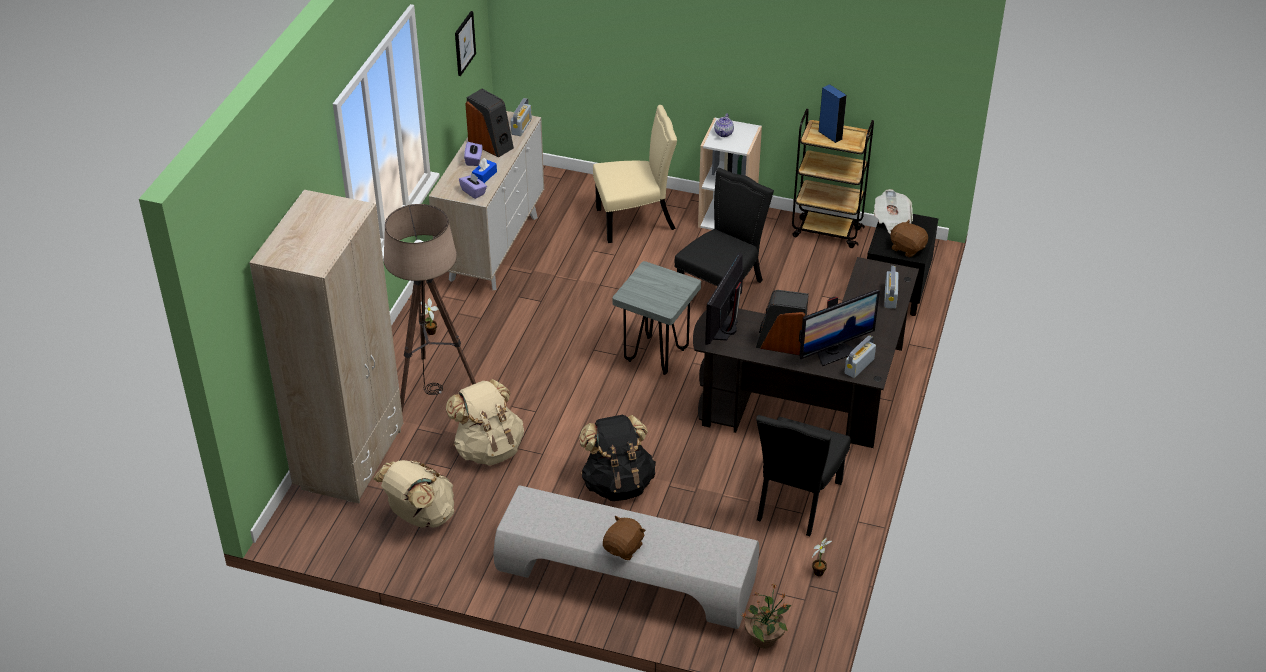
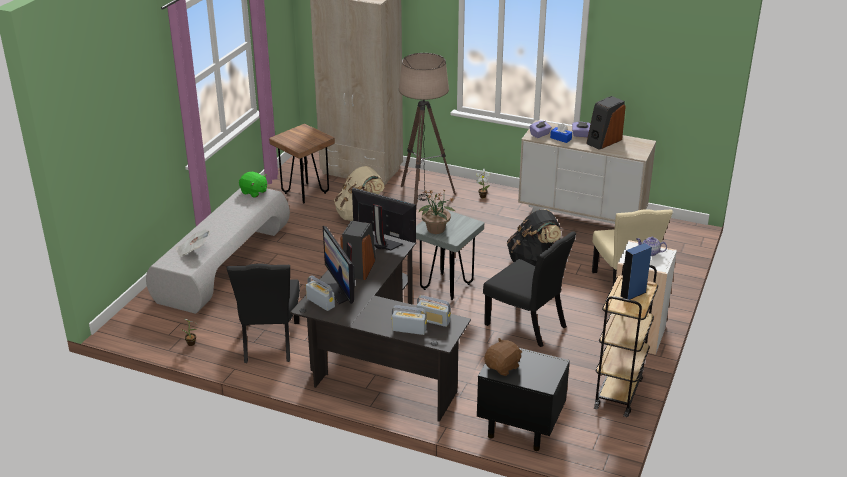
camera: 95 degrees right, 10 degrees down
(419, 515) = (305, 193): beige backpack -> brown stool
(464, 43) = (670, 83): picture -> none
(521, 127) = (629, 153): radio -> radio (433, 320)
(524, 513) = (254, 192): none -> green plush toy
(618, 483) = (311, 263): black backpack -> black backpack (532, 261)
(624, 548) = (207, 225): brown plush toy -> none
(765, 638) = (143, 314): potted plant -> potted plant (436, 230)
(797, 498) = (269, 341): black chair -> black chair turned 120 degrees counterclockwise
(892, 221) = (546, 363): newspaper -> newspaper (193, 251)

